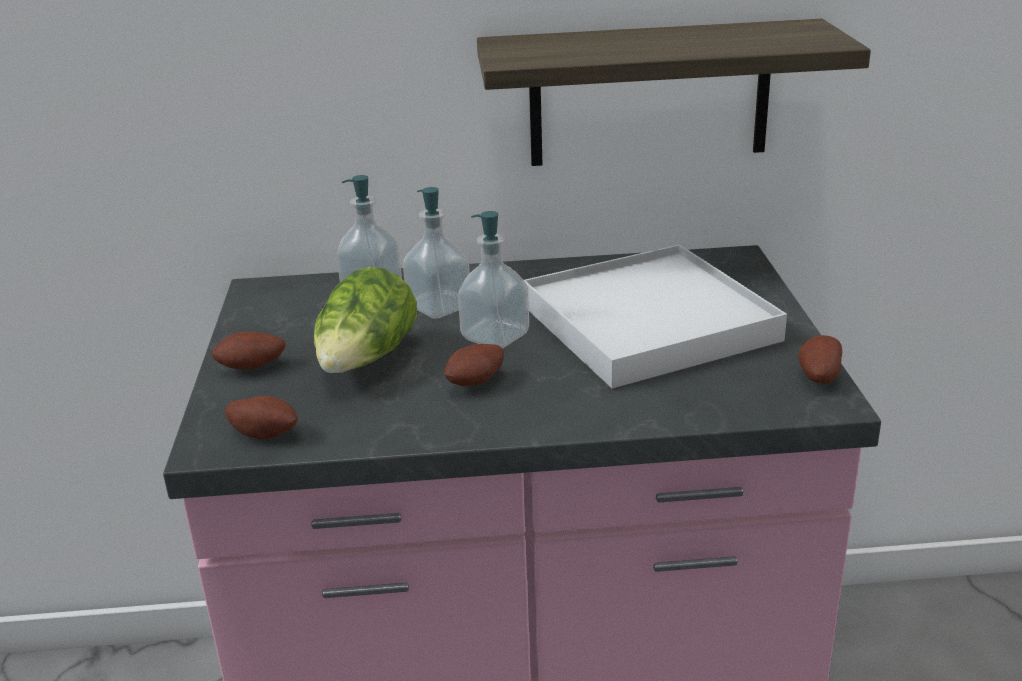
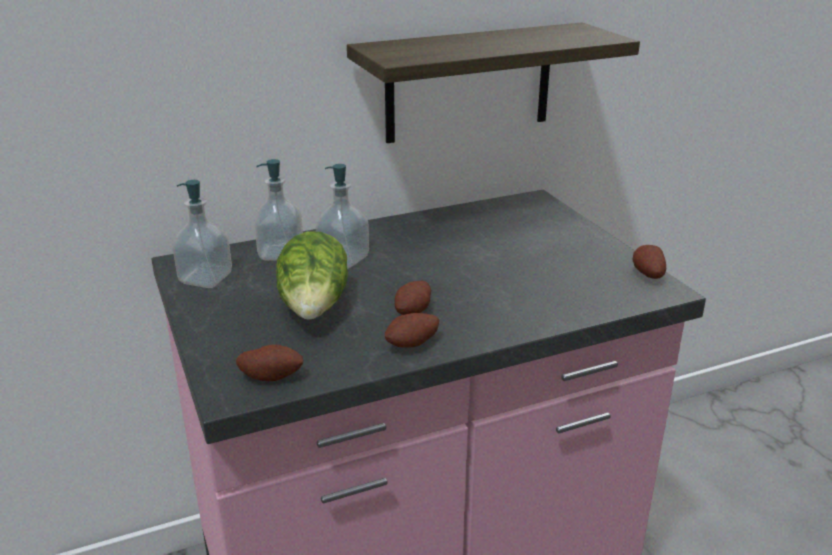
camera: 20 degrees left, 0 degrees up
(252, 368) = (222, 326): potato -> potato (413, 345)
(495, 337) = (403, 276): soap dispenser -> soap dispenser (206, 278)
(648, 323) = (508, 252): white tray -> none

